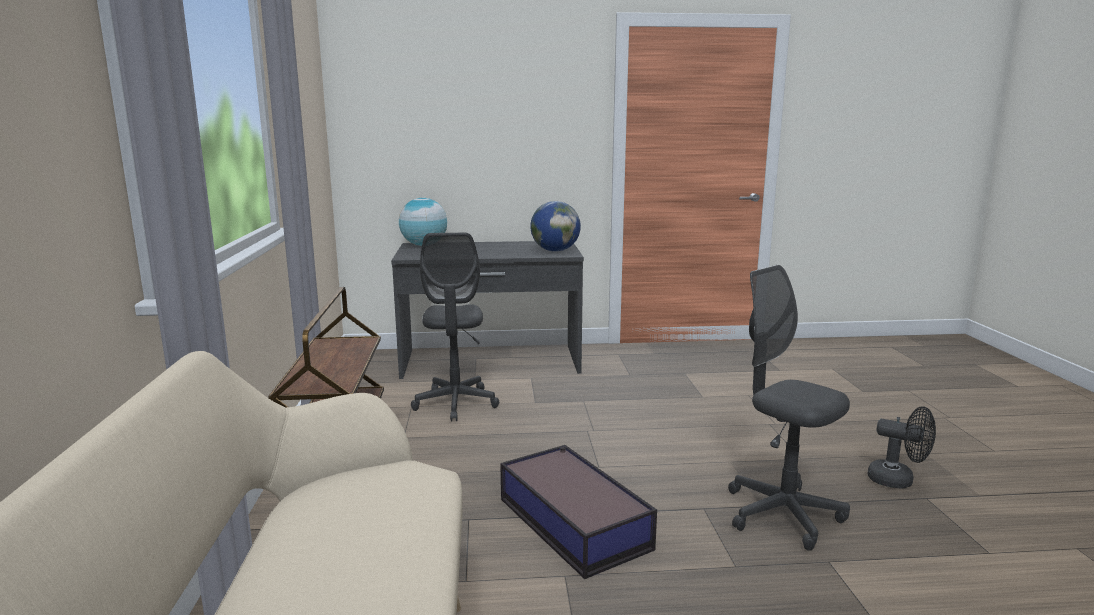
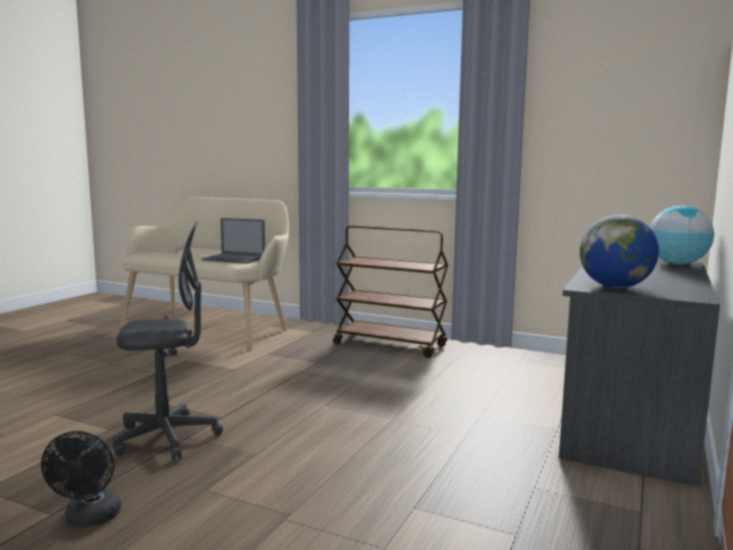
camera: 120 degrees right, 5 degrees down
(364, 501) = (234, 259): none -> laptop
(456, 403) = (503, 387): grey office chair -> none
(573, 522) = (273, 381): storage box -> none
(898, 480) = (90, 519): black fan -> black fan turned 60 degrees counterclockwise

